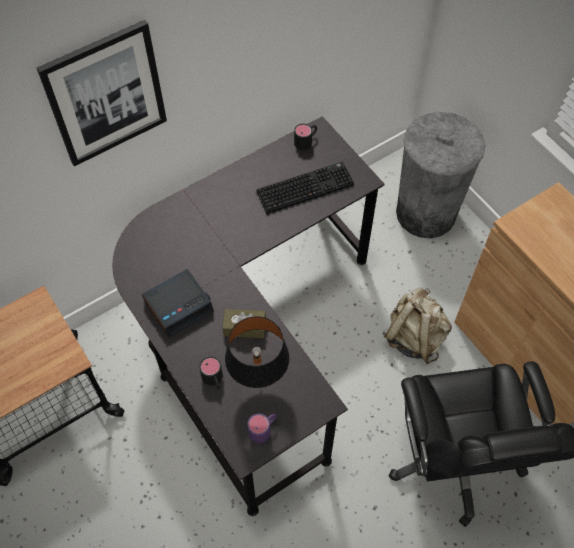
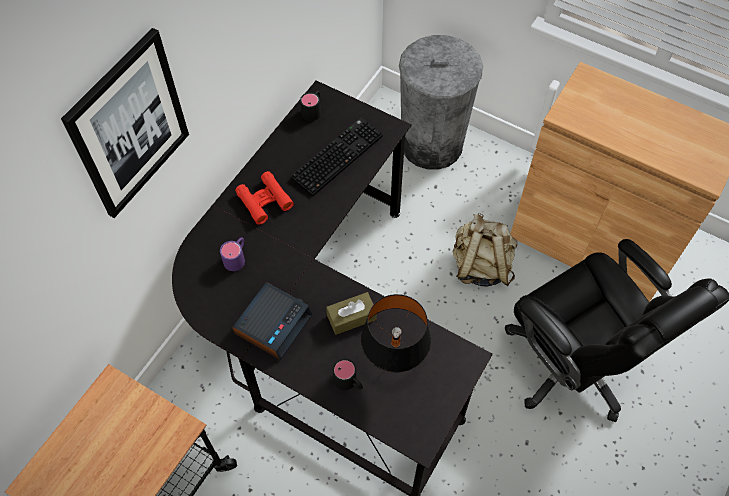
camera: 25 degrees left, 0 degrees up
(225, 202) = (264, 201): none -> red binoculars
(263, 429) = (424, 409): purple mug -> purple mug (236, 257)

